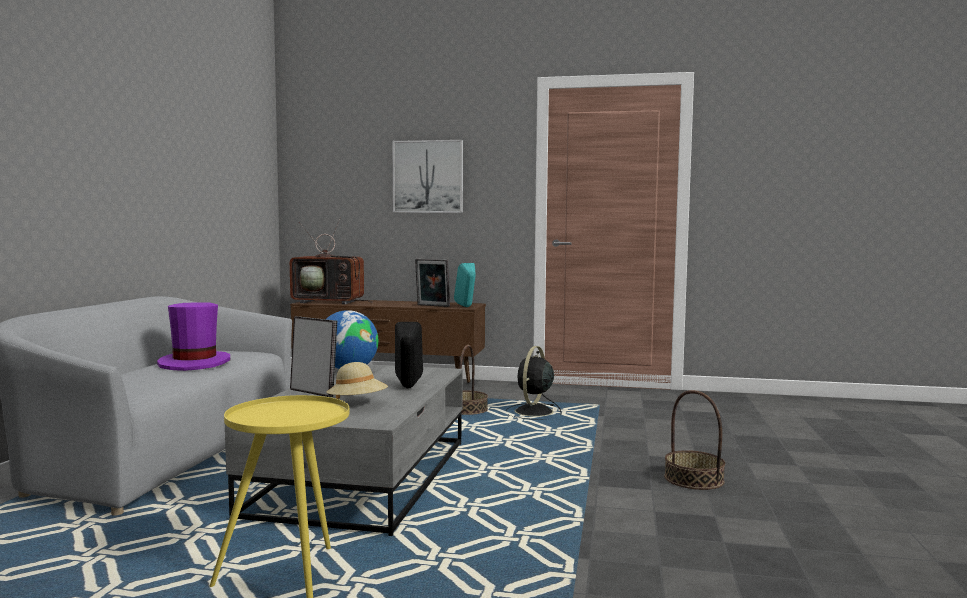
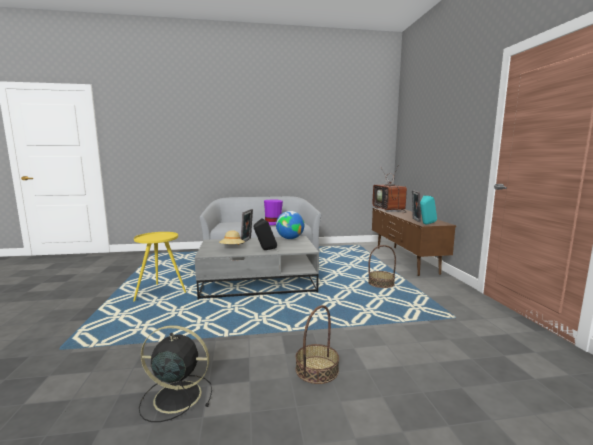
camera: 70 degrees right, 5 degrees up
(428, 177) = (442, 137): picture -> none
(533, 412) = (402, 300): black fan -> black fan (175, 396)

